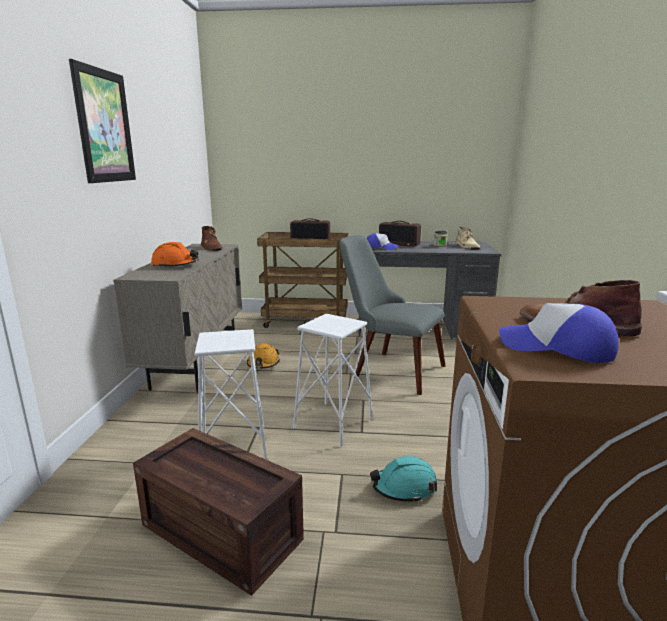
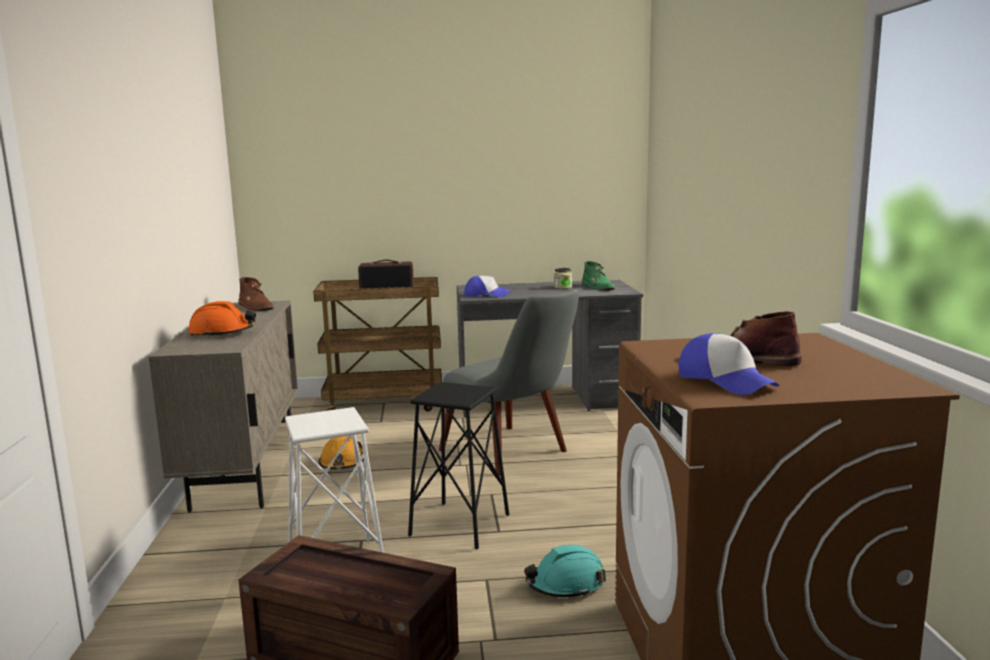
camera: 10 degrees left, 5 degrees down
(104, 126) = (130, 153): picture -> none
(333, 423) = (460, 525): white stool -> black stool
(388, 369) = (514, 454): grey chair -> grey chair turned 150 degrees counterclockwise
(399, 244) = (509, 288): radio -> none
(467, 246) = (597, 287): beige boot -> green boot
(556, 348) = (726, 381): cap -> cap turned 135 degrees counterclockwise

